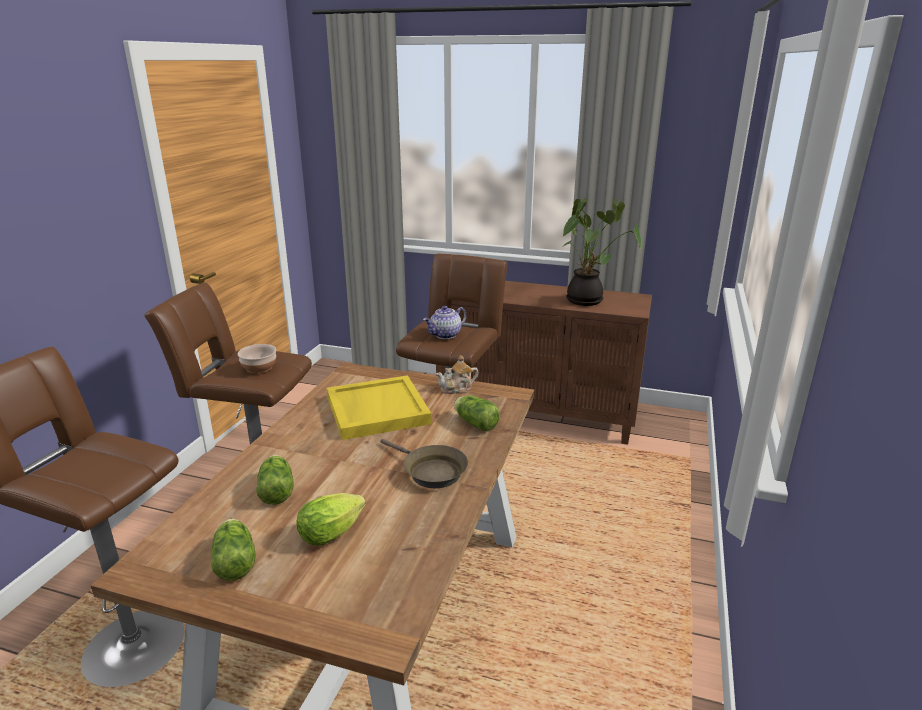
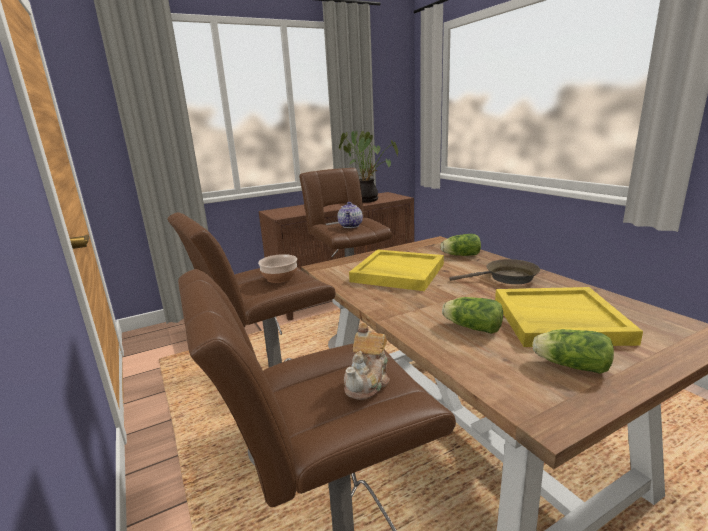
camera: 45 degrees left, 5 degrees down
(334, 532) = (558, 320): lettuce -> yellow tray
(457, 388) = (407, 249): teapot -> teapot (368, 382)

